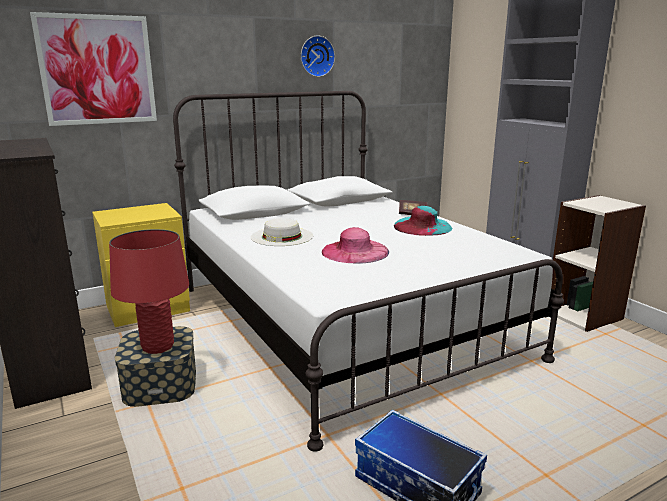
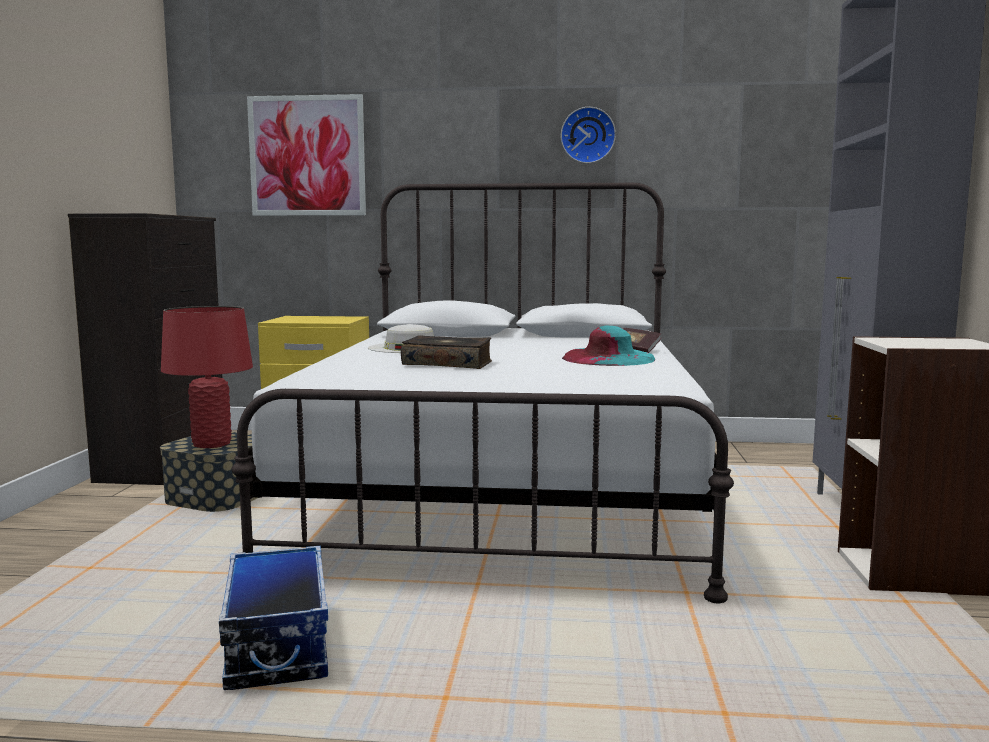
camera: 35 degrees right, 10 degrees down
(355, 251) = (447, 363): pink hat -> book

